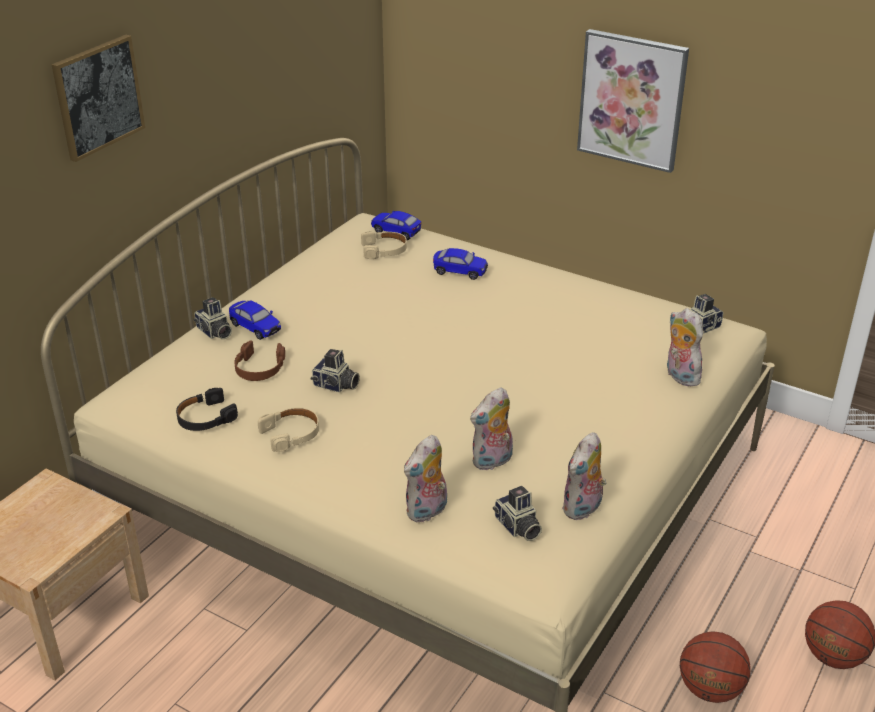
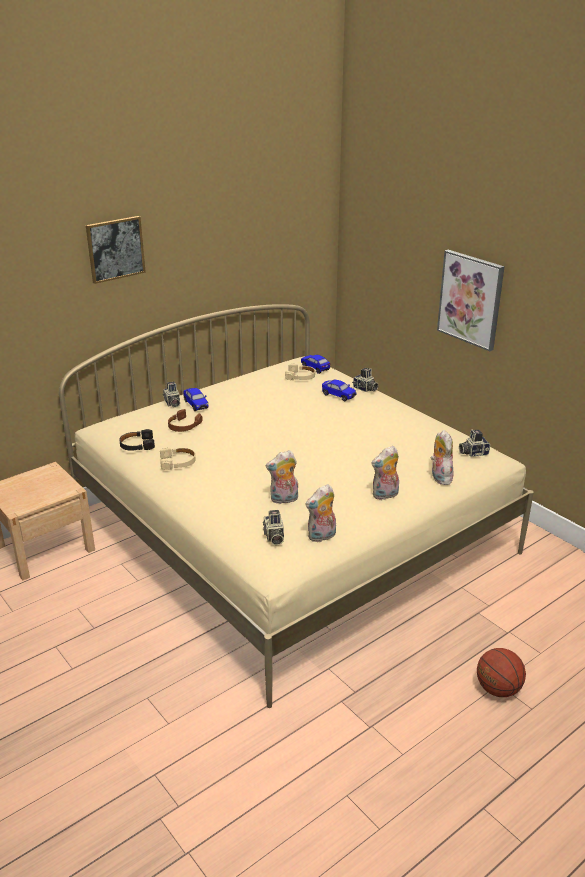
camera: 20 degrees right, 5 degrees down
(336, 385) = (220, 442): camera -> camera (365, 389)
(427, 512) = (227, 517): plush toy -> plush toy (385, 495)
(709, 689) = (399, 685): basketball -> none

